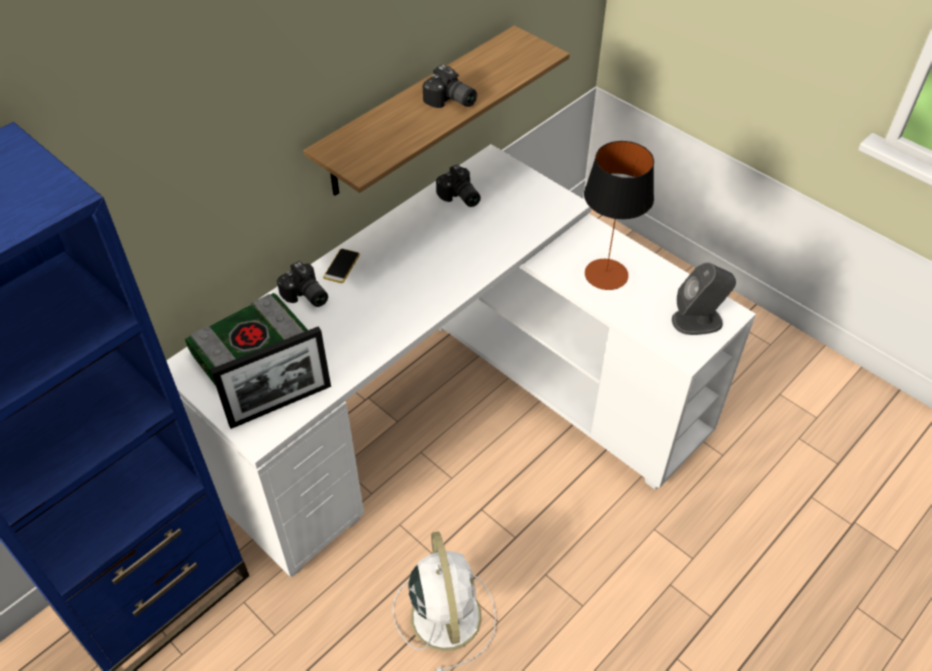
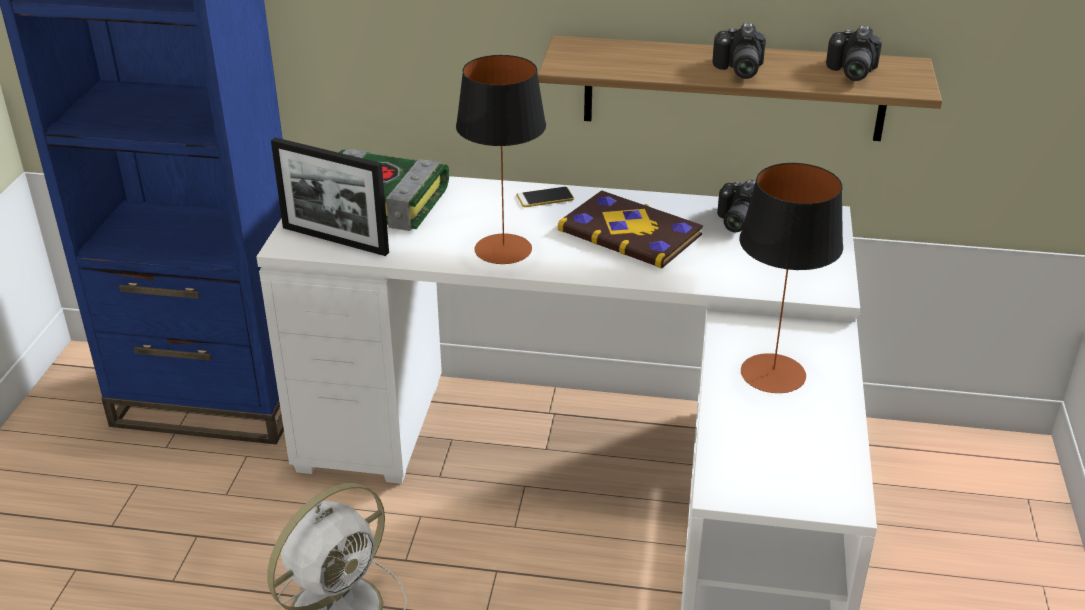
camera: 55 degrees right, 15 degrees down
(305, 296) = (481, 196): camera -> camera (849, 72)
(384, 320) = (503, 249): none -> table lamp
(425, 249) = (631, 232): none -> book
(697, 321) = (793, 477): grey speaker -> none

